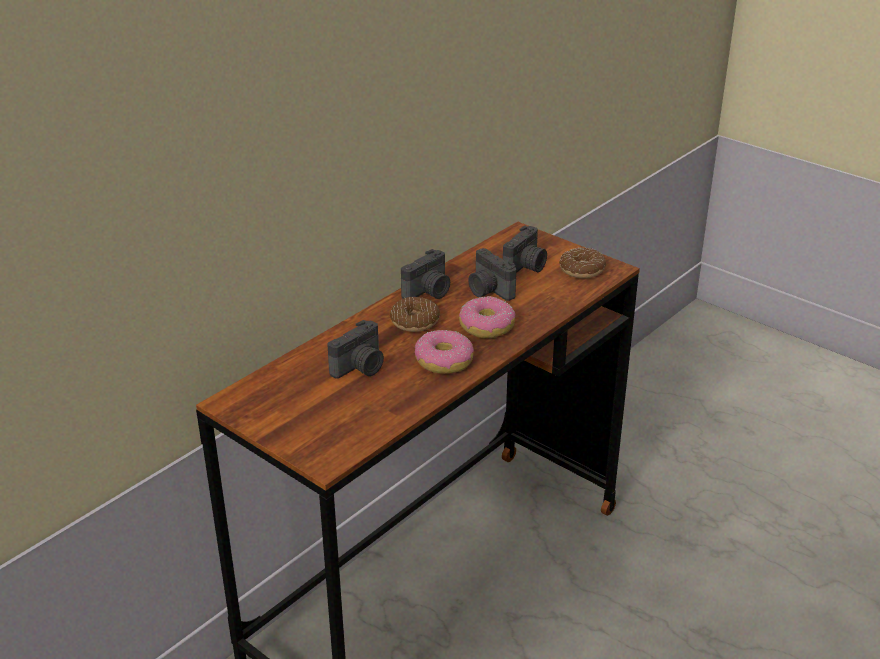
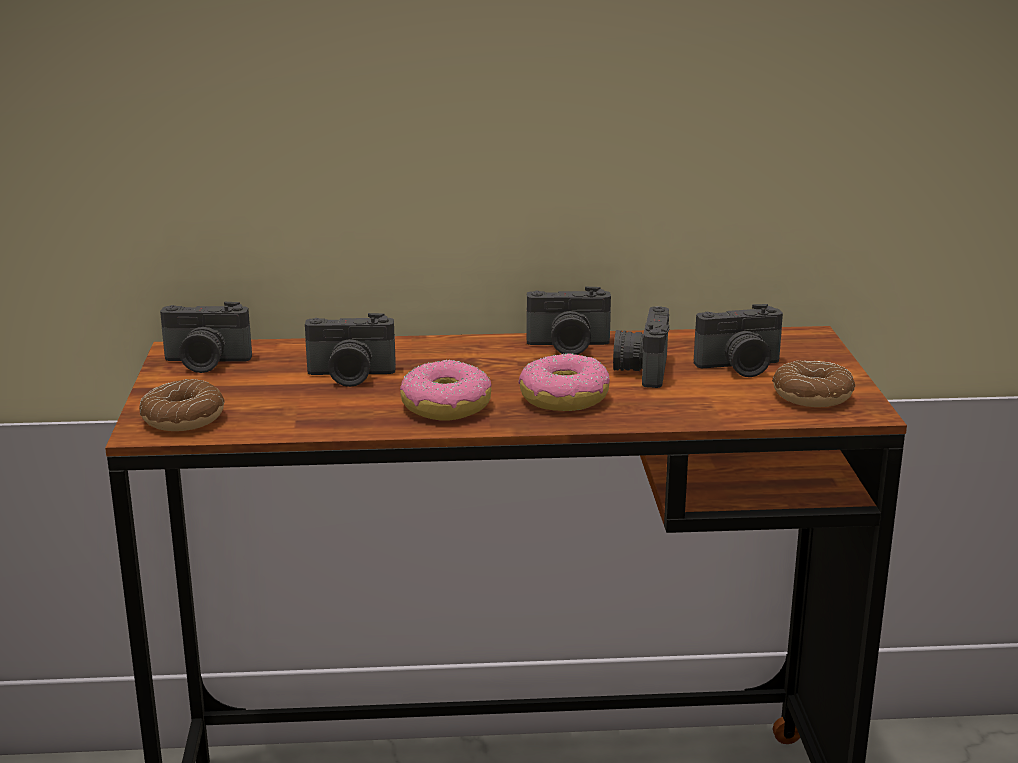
camera: 45 degrees right, 10 degrees down
(262, 402) = (206, 363): none -> camera
(415, 321) = (494, 363): donut -> donut (183, 419)

